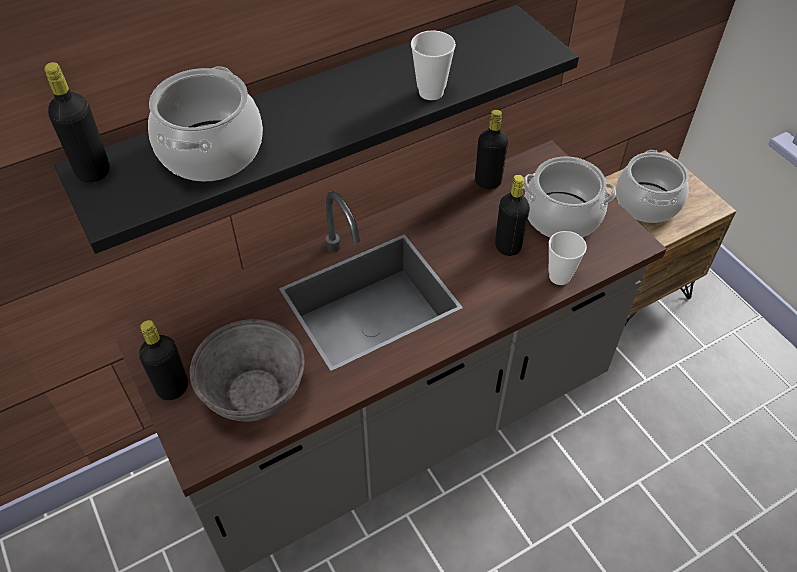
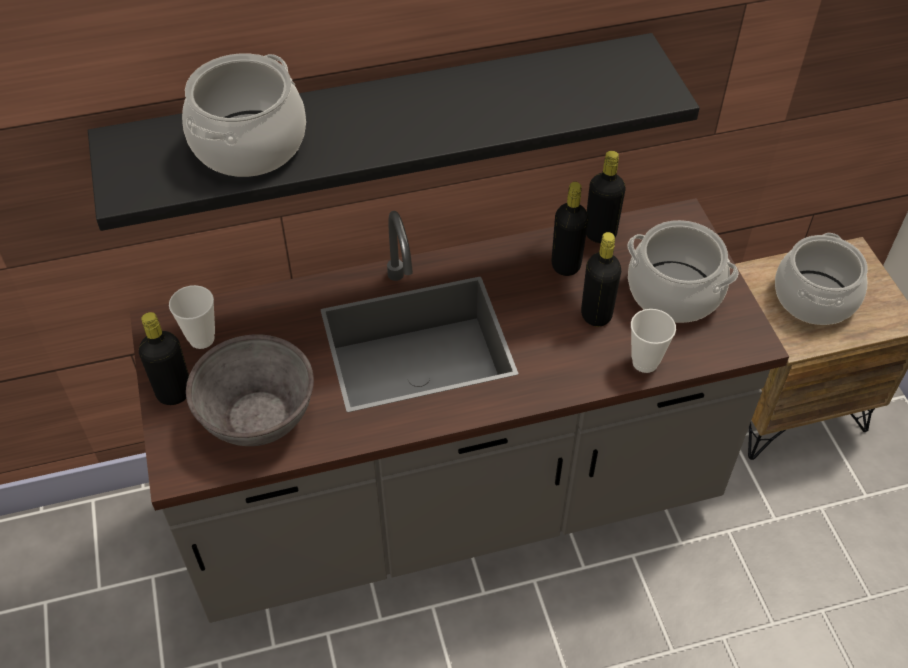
camera: 15 degrees right, 0 degrees up
(93, 171) = (123, 144): black bottle -> black bottle (566, 265)
(431, 92) = (510, 120): cup -> cup (202, 339)

